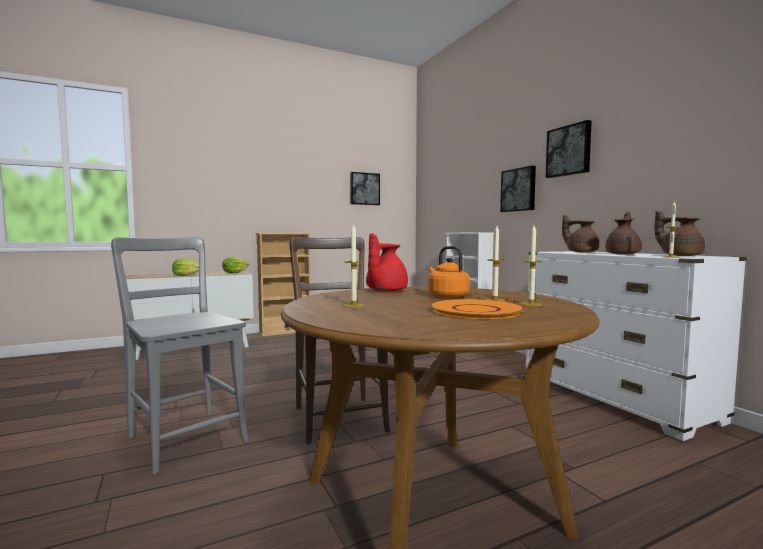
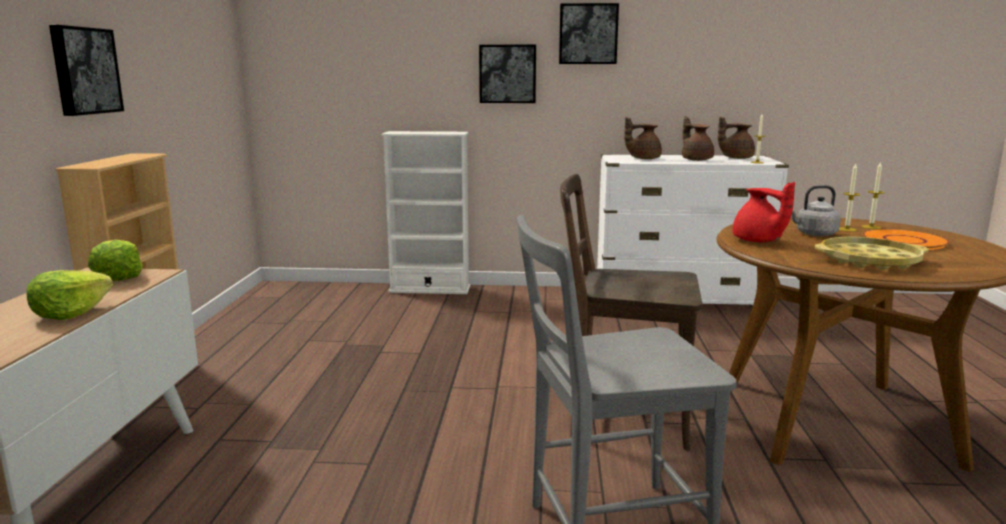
camera: 60 degrees left, 10 degrees up
(354, 305) = (869, 261): candle -> yellow tray
(364, 189) = (188, 47): picture -> picture (84, 71)
(446, 296) = (814, 234): orange kettle -> grey kettle

